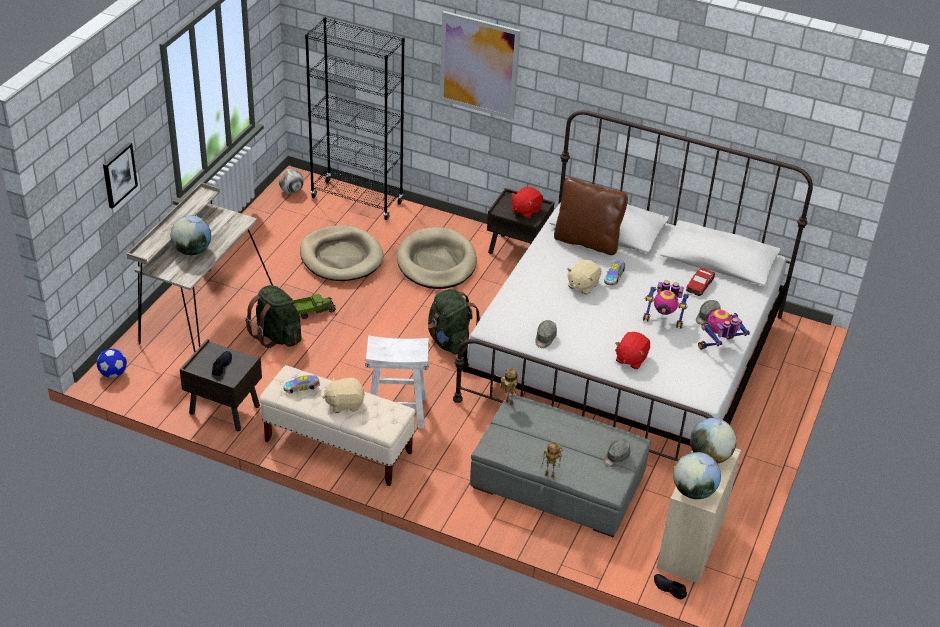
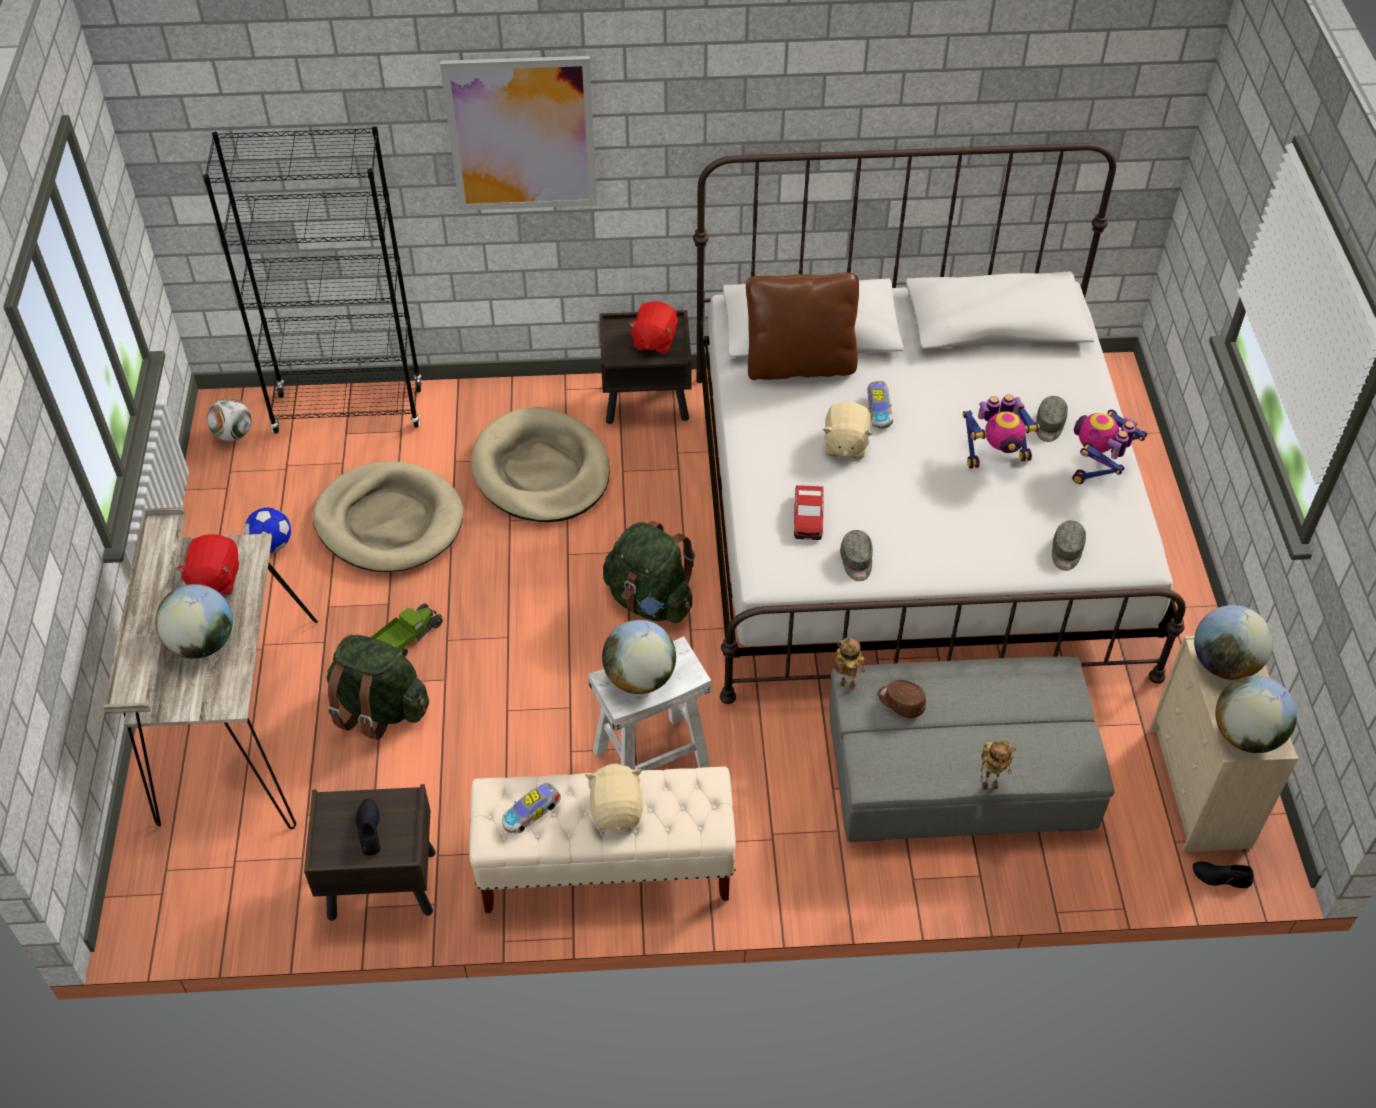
camera: 25 degrees left, 10 degrees up
(113, 374) = (149, 904): football -> football (272, 544)
(119, 174) = (32, 577): picture -> none
(344, 404) = (617, 810): beige plush toy -> beige plush toy turned 120 degrees clockwise
(392, 347) = (640, 678): none -> globe
(531, 420) = (900, 702): none -> brown cap
(616, 457) = (1057, 710): grey cap -> grey cap (1066, 552)
(631, 359) = (998, 543): red plush toy -> red plush toy (215, 579)
(699, 285) = (1002, 376): toy car -> toy car (808, 517)

